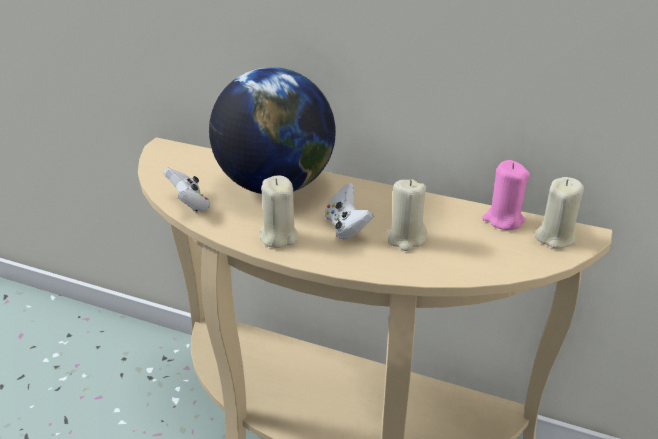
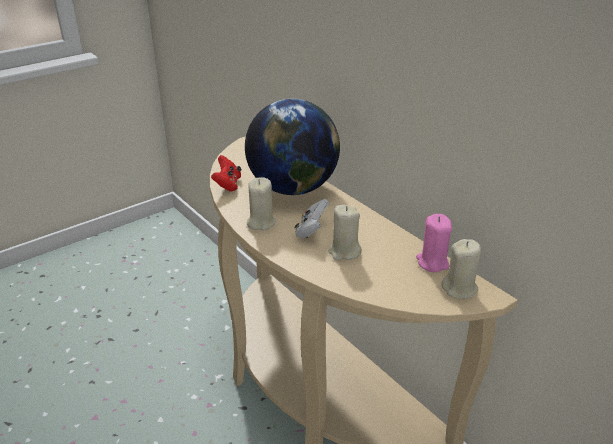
camera: 30 degrees right, 0 degrees up
(189, 204) = (228, 185): white game controller -> red game controller

